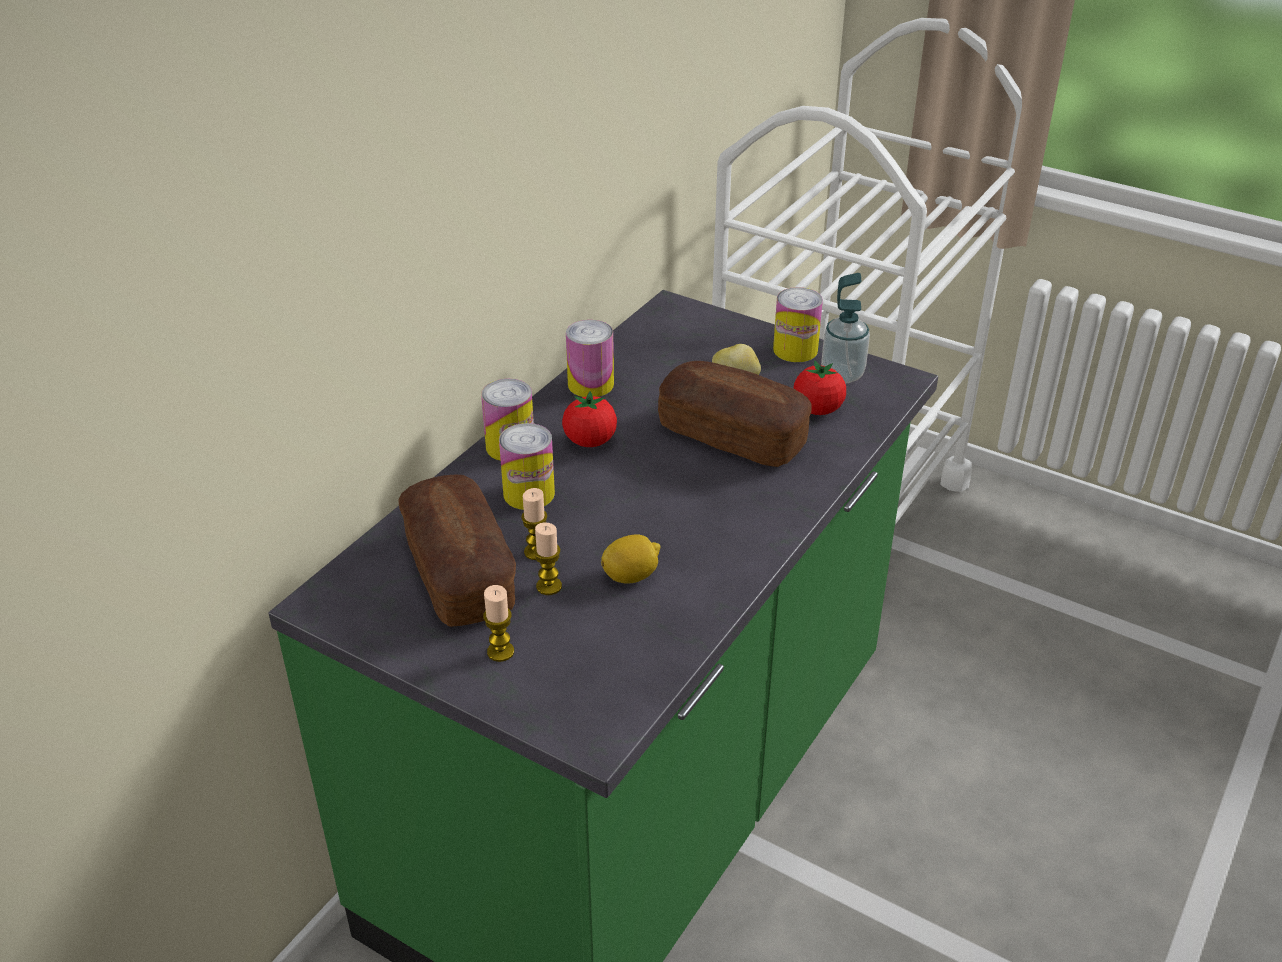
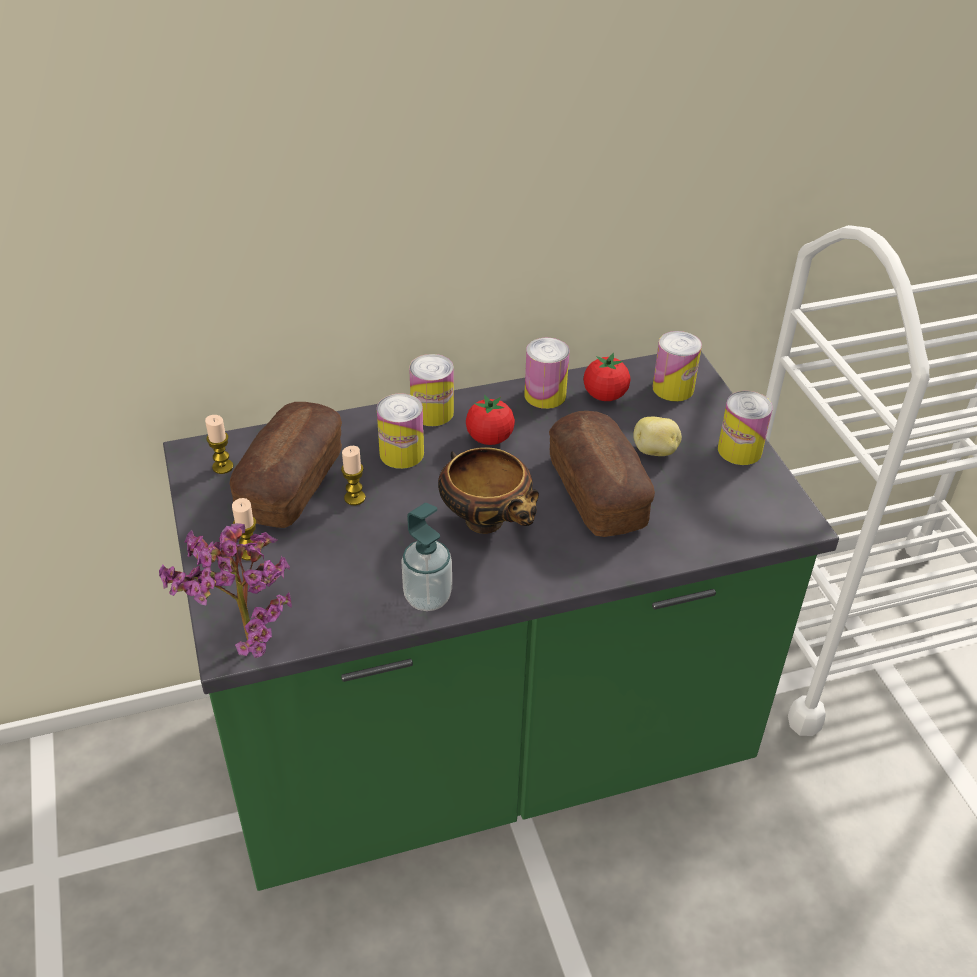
camera: 40 degrees right, 5 degrees up
(549, 586) = (332, 527): candle -> candle (223, 467)
(600, 725) = (243, 642): none -> potted plant
(631, 576) = (391, 553): lemon -> none
(679, 506) = (488, 523): none -> bowl
(686, 329) = (673, 388): none -> can
(817, 409) = (692, 509): tomato -> tomato (605, 395)
(842, 375) = (752, 491): soap dispenser -> soap dispenser (427, 597)

